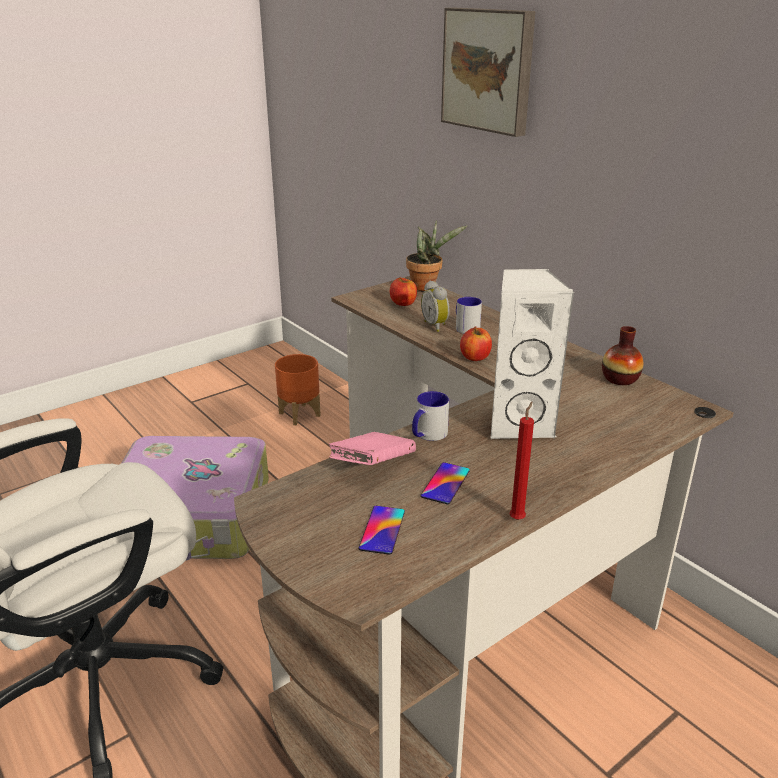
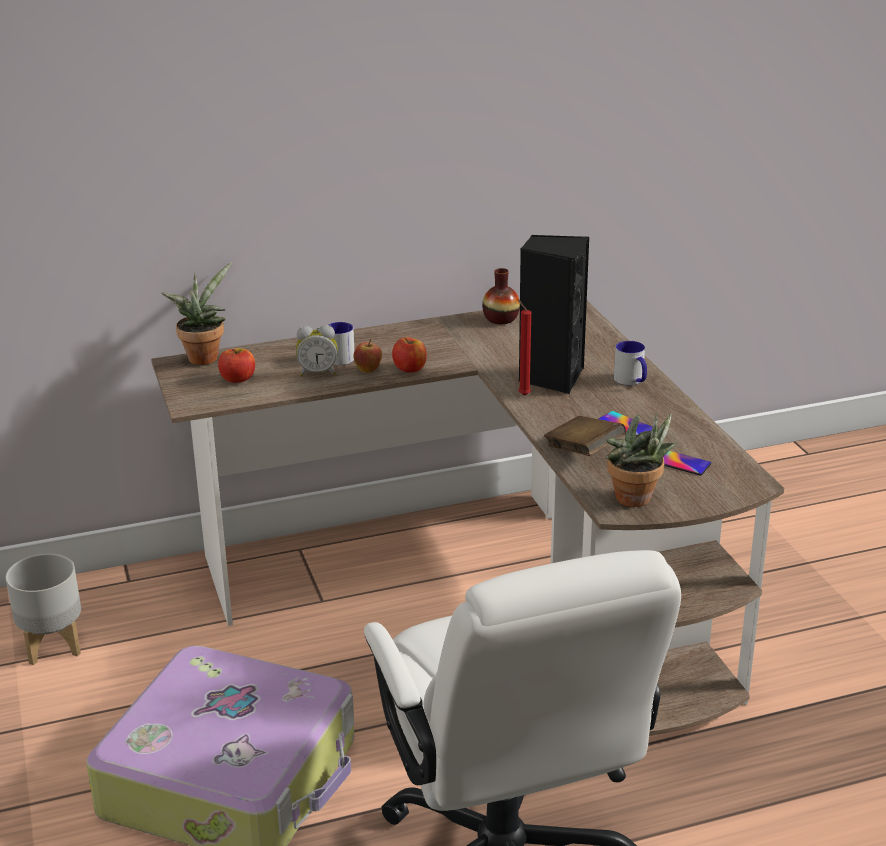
camera: 70 degrees left, 0 degrees up
(285, 513) = (637, 501): none -> potted plant
(300, 414) = (53, 645): orange planter -> grey planter
(372, 466) = (583, 452): pink book -> brown book
(427, 435) = (545, 419): mug -> mug (632, 381)
(456, 342) = (368, 371): none -> apple
(489, 70) = (238, 82): picture -> none
(518, 518) = (685, 408): red candle -> red candle (523, 394)
(519, 424) = (551, 377): white speaker -> black speaker

